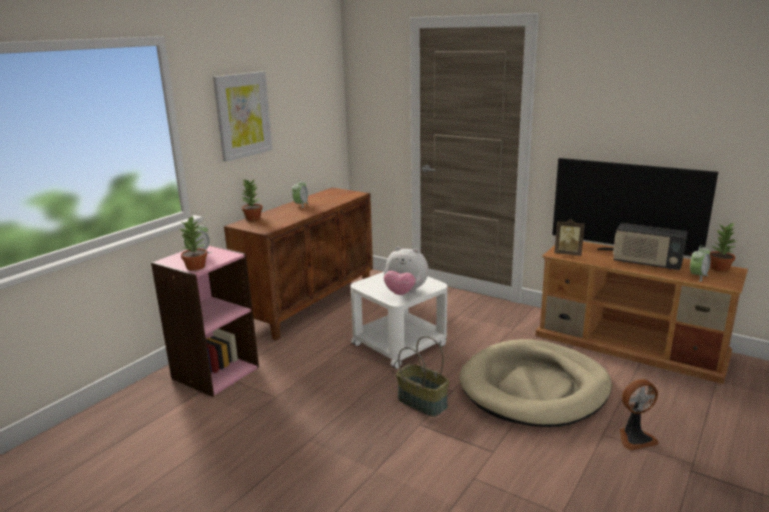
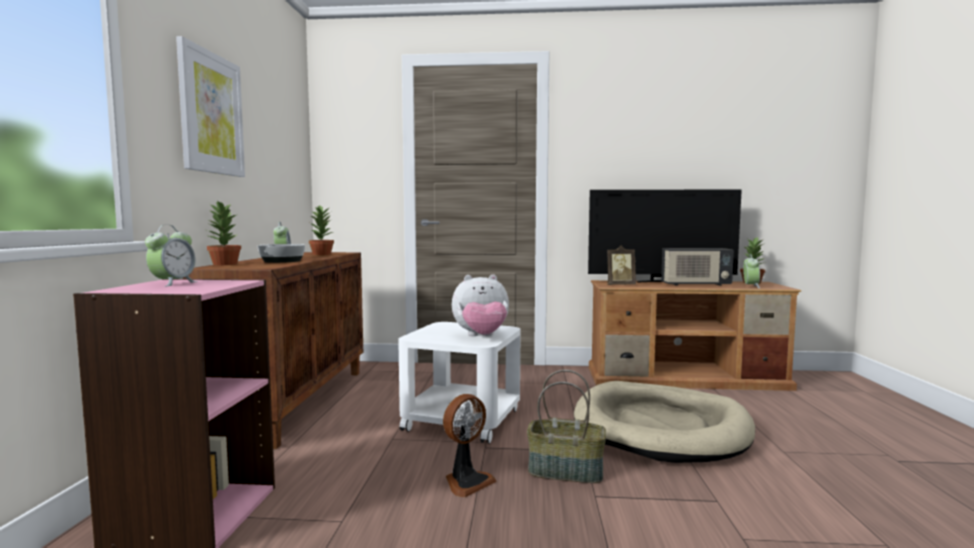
camera: 30 degrees left, 15 degrees down
(196, 267) = (189, 290): potted plant -> potted plant (322, 255)
(291, 214) = (283, 261): none -> bowl
(635, 438) = (811, 447): fan -> fan (466, 482)

